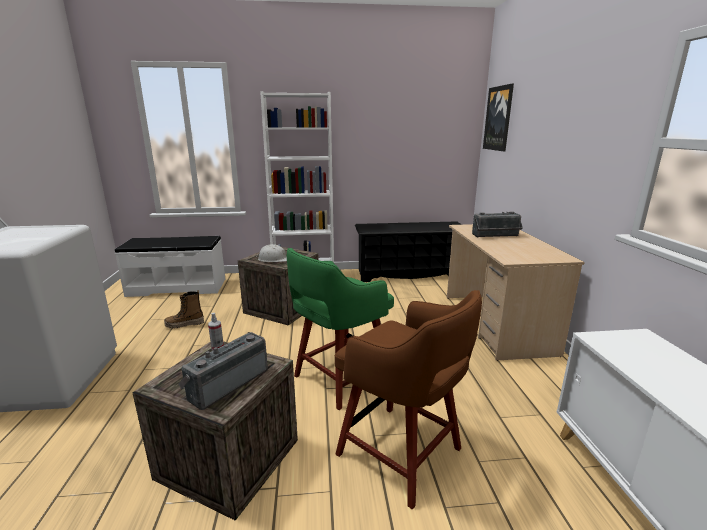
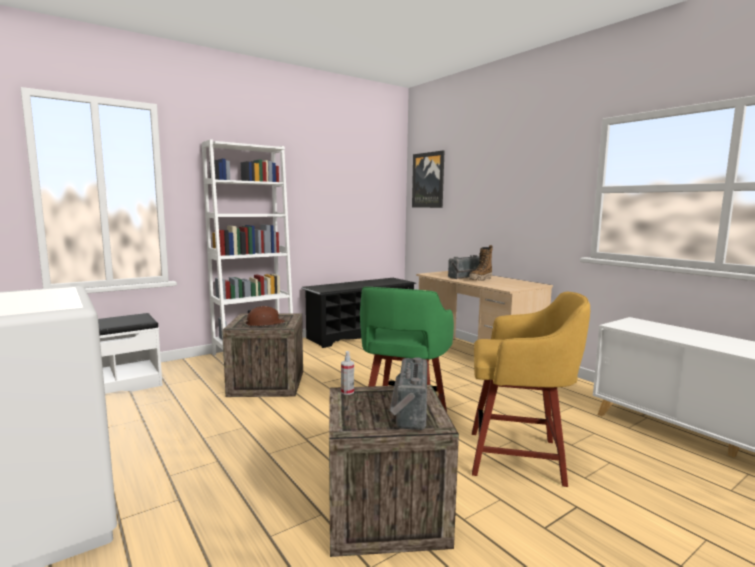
camera: 30 degrees left, 10 degrees down
(185, 324) = (162, 423): boot -> boot (480, 280)
(274, 259) = (264, 323): white hard hat -> brown hard hat
(402, 454) = (519, 458): brown stool -> yellow stool

